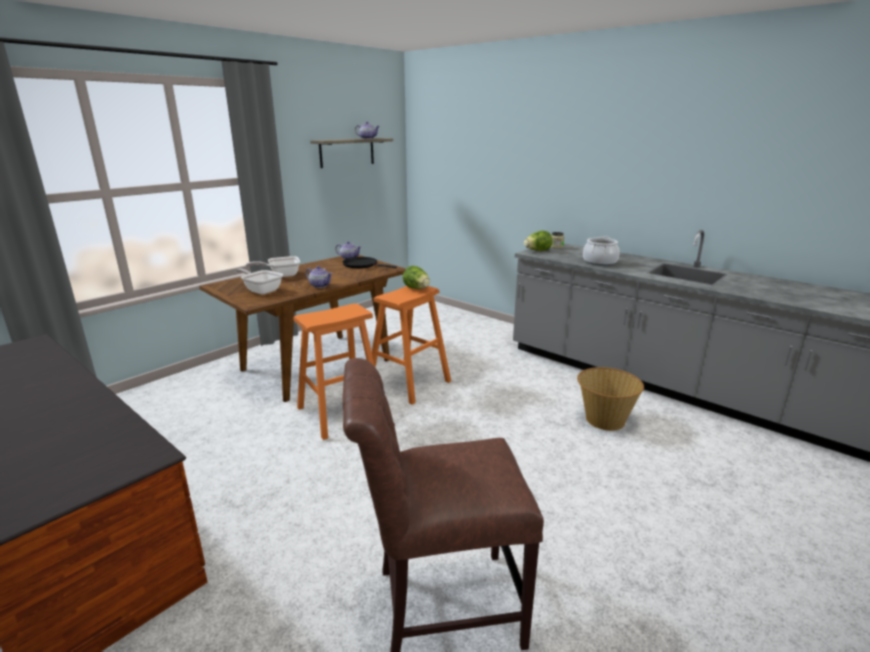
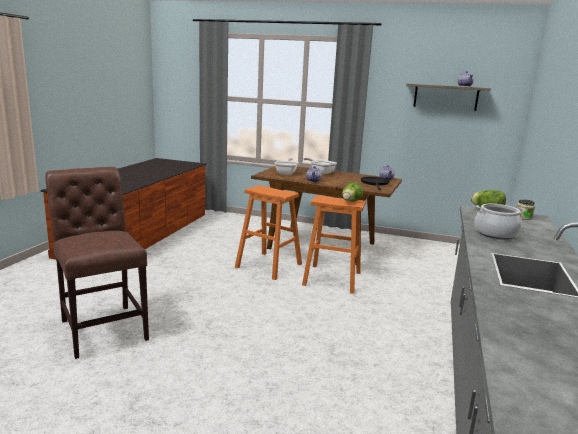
camera: 65 degrees right, 5 degrees down
(604, 420) = (363, 376): basket -> none

